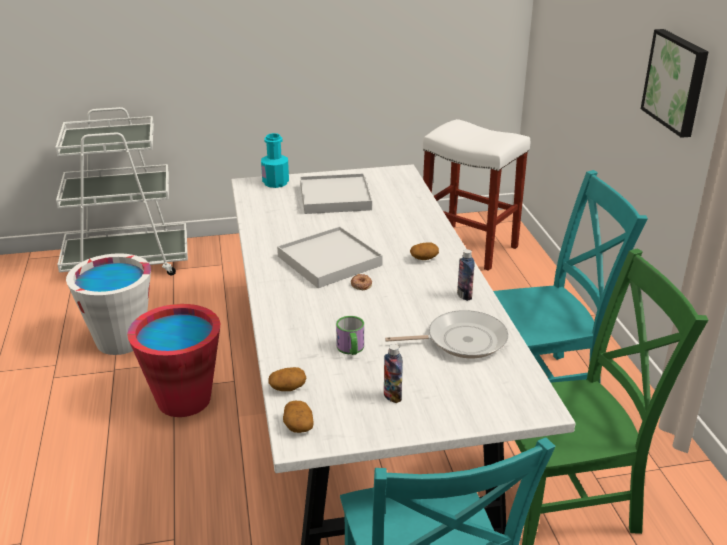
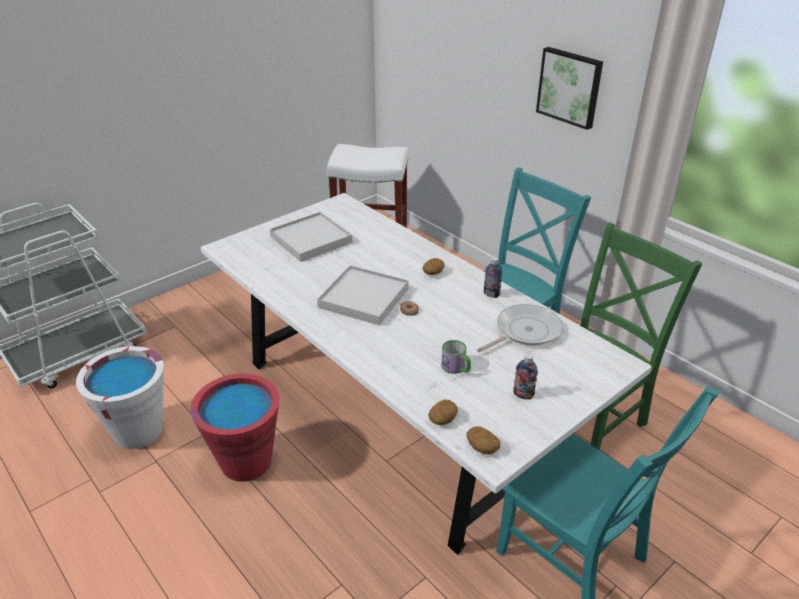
camera: 30 degrees left, 5 degrees up
(275, 182) = (246, 240): turquoise bottle -> none

